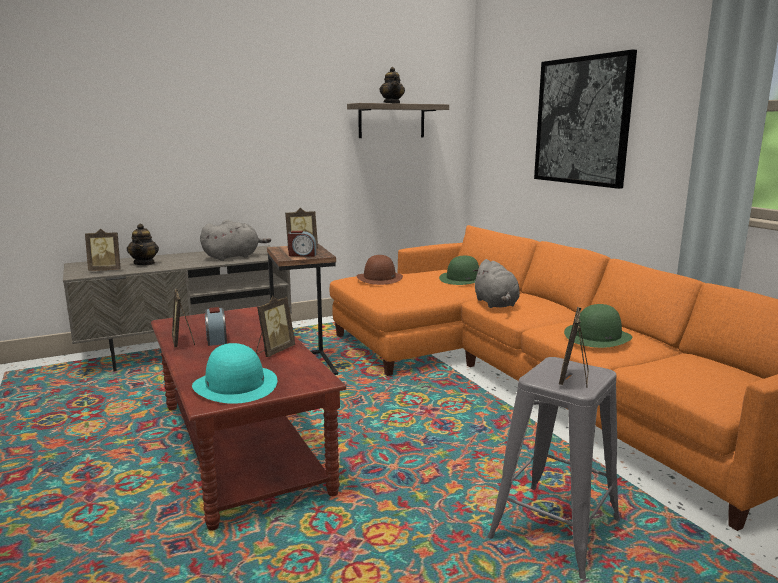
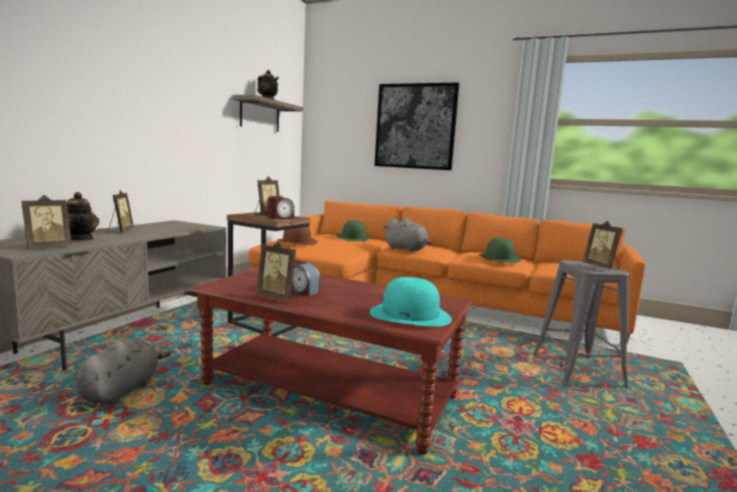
camera: 40 degrees left, 5 degrees down
(233, 257) = (169, 229): grey plush toy -> grey plush toy (122, 390)
(274, 351) = (370, 290): picture frame -> picture frame (120, 231)

